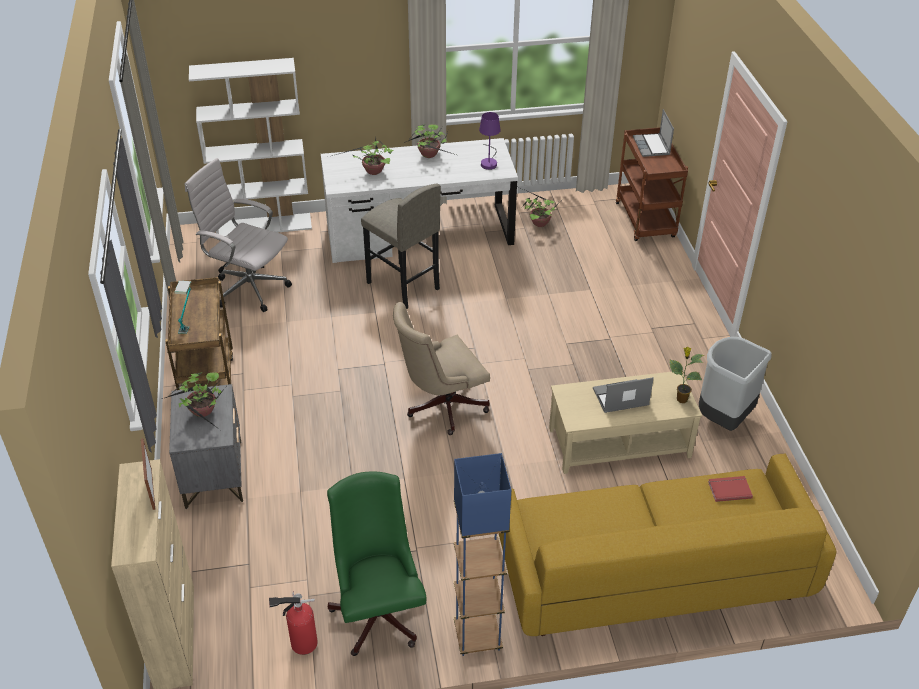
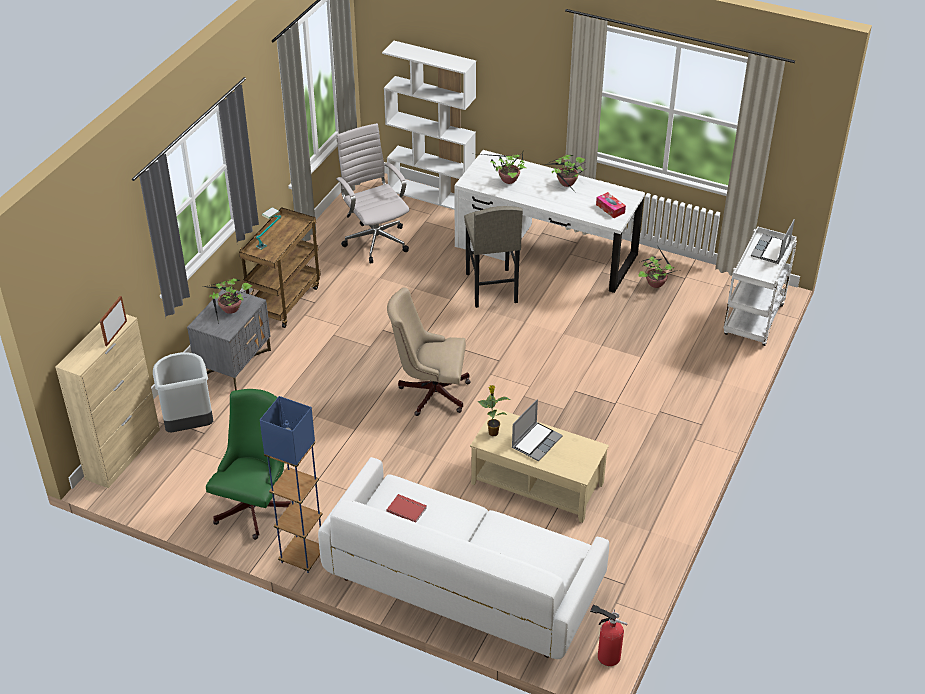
camera: 35 degrees right, 0 degrees up
(301, 643) = (191, 499): fire extinguisher -> fire extinguisher (606, 655)
(489, 162) = (610, 209): purple table lamp -> tissue box
(620, 398) = (536, 442): laptop -> laptop turned 105 degrees clockwise
(646, 221) = (754, 322): brown cart -> white cart
(650, 572) = (463, 582): yellow sofa -> white sofa
(681, 399) = (583, 465): potted plant -> potted plant (493, 432)
(723, 418) = (641, 508): grey trash can -> grey trash can (189, 425)
(729, 489) = (546, 545): red book -> red book (407, 509)

